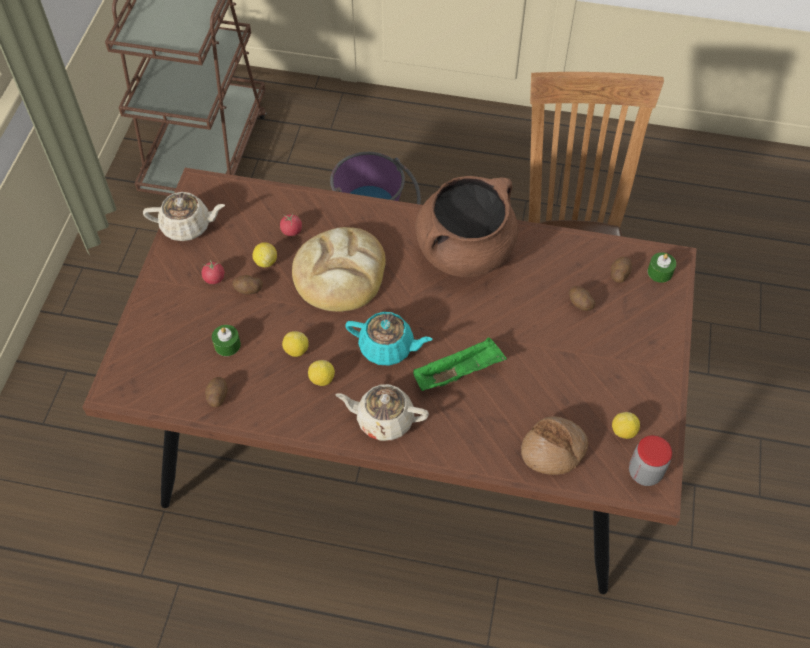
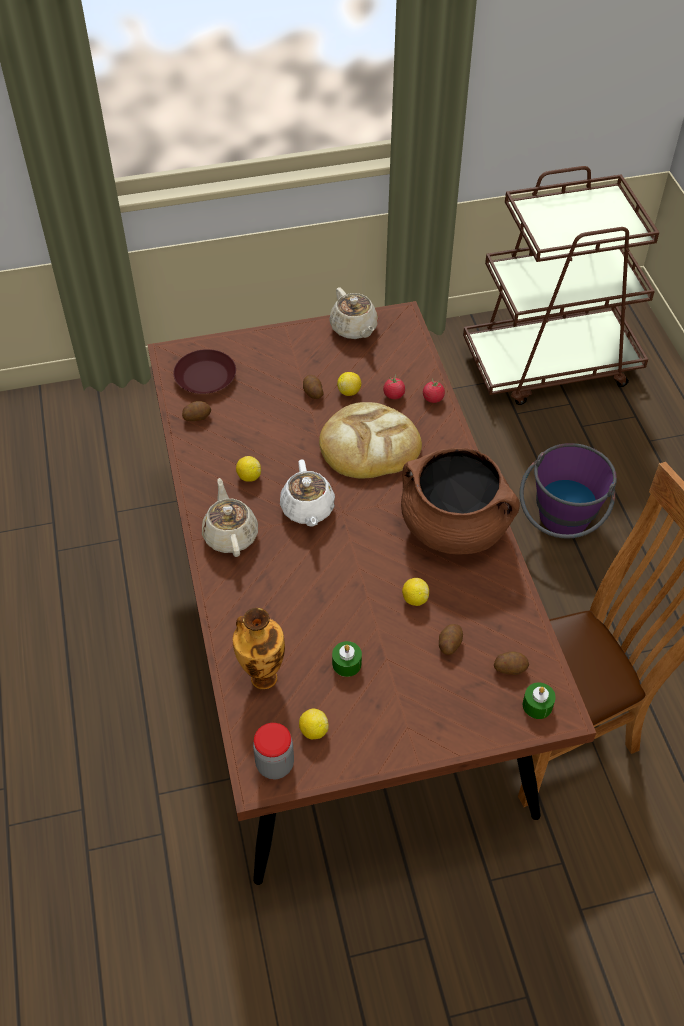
camera: 65 degrees right, 5 degrees down
(167, 370) = (205, 376): none -> brown plate
(214, 278) = (311, 367): tomato -> tomato (433, 398)
(227, 345) = (249, 402): green candle -> green candle (346, 664)
(296, 350) = (269, 448): lemon -> lemon (415, 599)
(387, 347) = (307, 509): turquoise teapot -> white teapot
(459, 372) = (310, 572): green tray -> none
(553, 450) = (262, 676): bread -> vase

